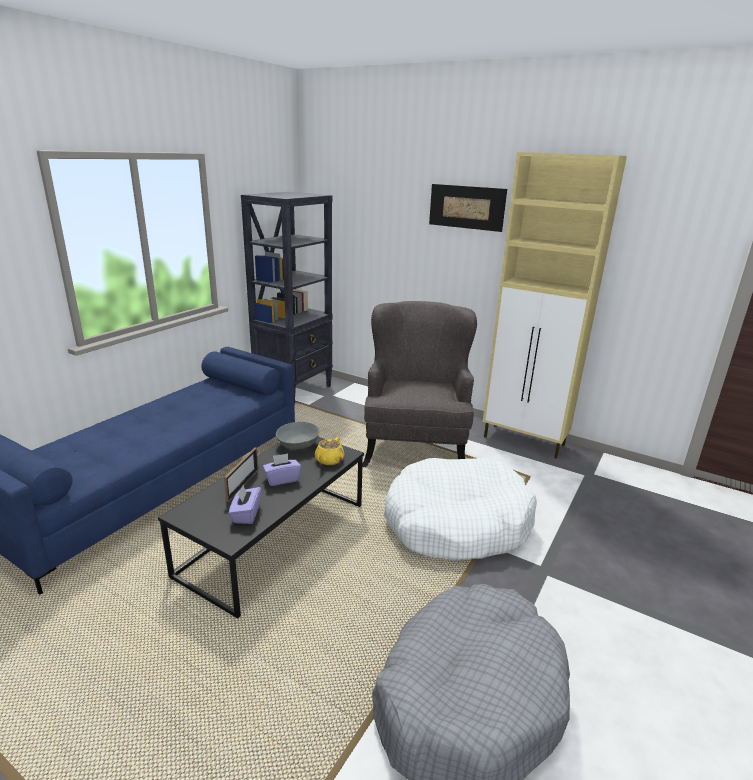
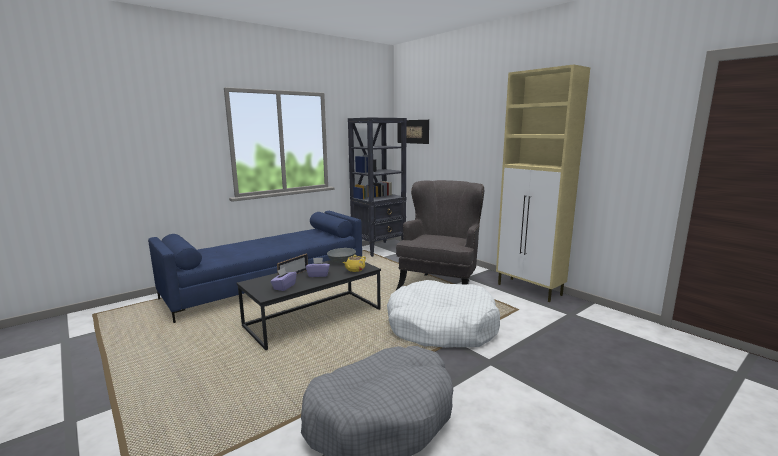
camera: 20 degrees right, 10 degrees down
(466, 207) = (488, 117): picture -> picture (413, 131)

